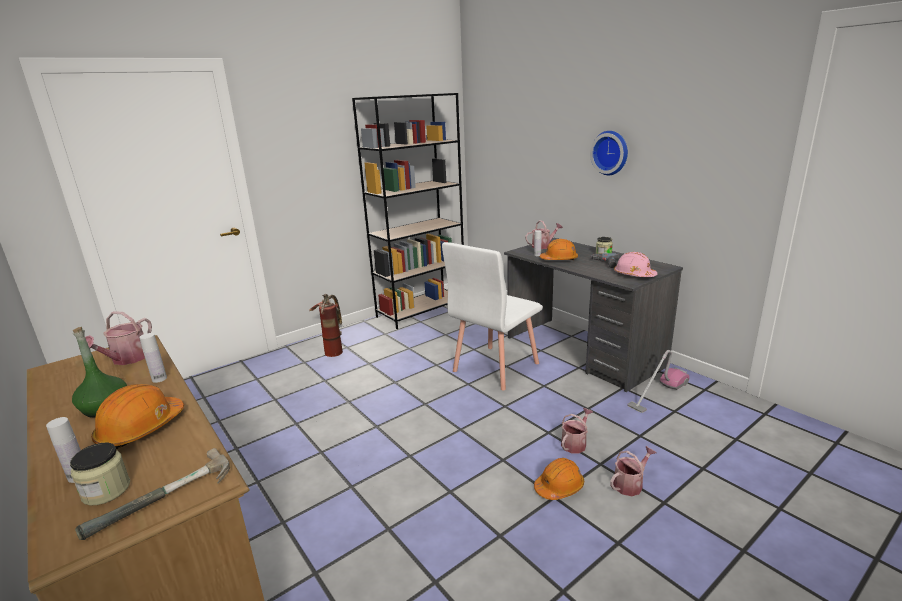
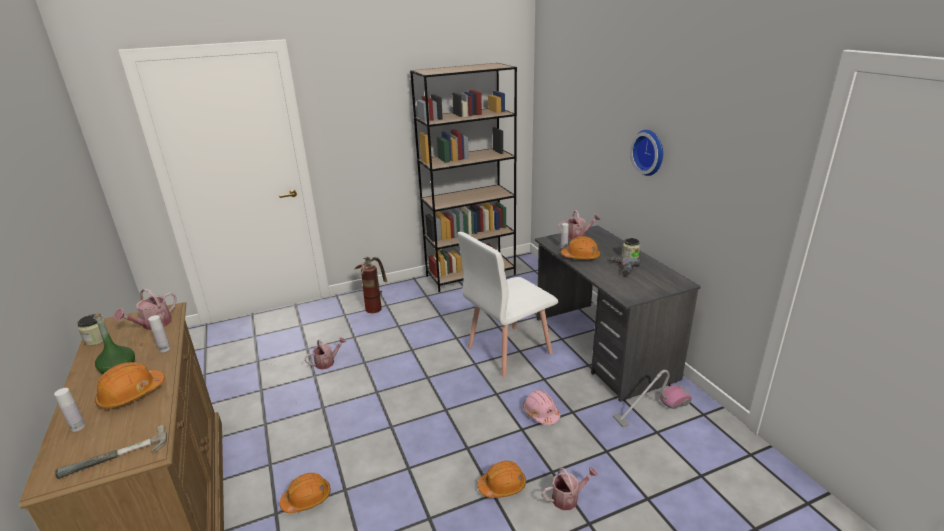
camera: 15 degrees right, 5 degrees up
(106, 490) = (88, 443): jar -> jar (97, 339)
(347, 548) = (307, 499): none -> orange hard hat
(575, 443) = (540, 446): watering can -> watering can (327, 362)
(634, 275) = (640, 289): pink hard hat -> pink hard hat (541, 413)

